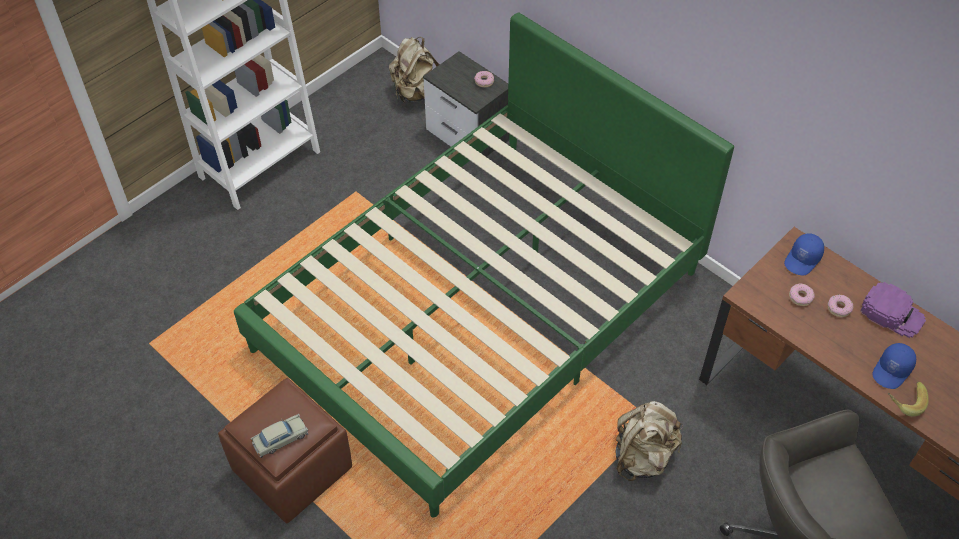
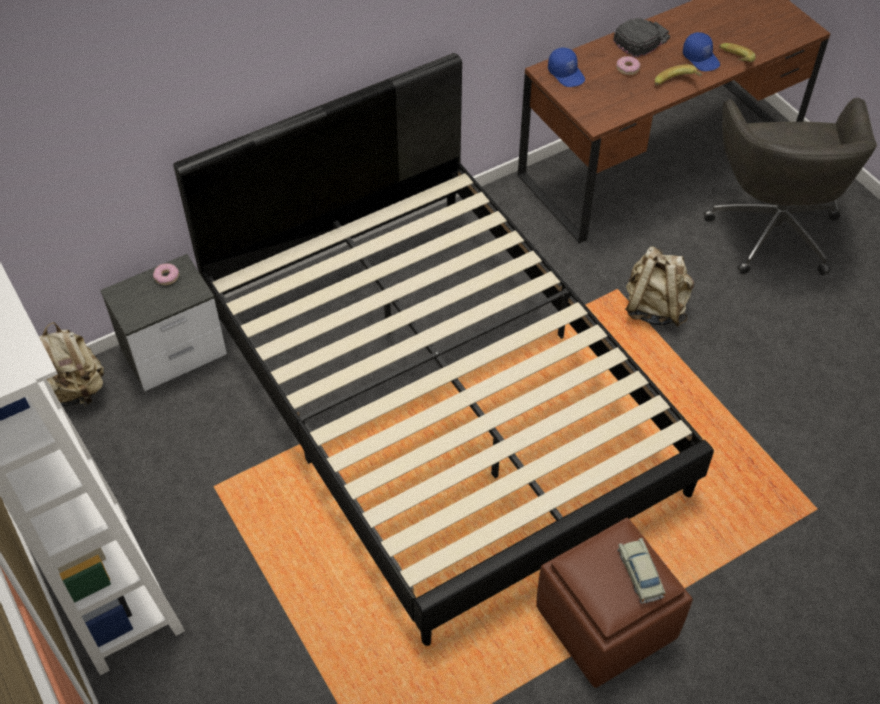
camera: 75 degrees left, 0 degrees up
(480, 310) = (440, 397): green bed -> black bed
(800, 297) = (609, 88): donut -> none
(836, 354) = (677, 85): none -> banana
(892, 313) = (641, 39): purple cap -> black cap

